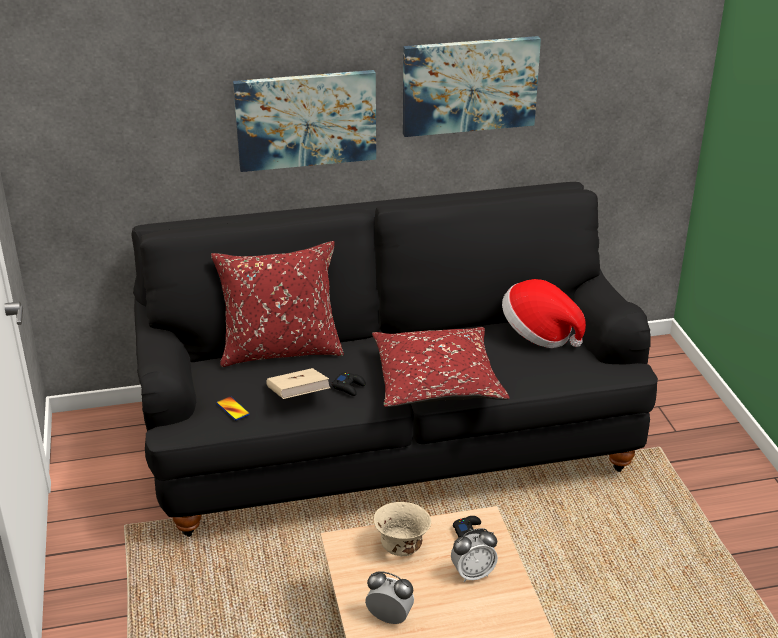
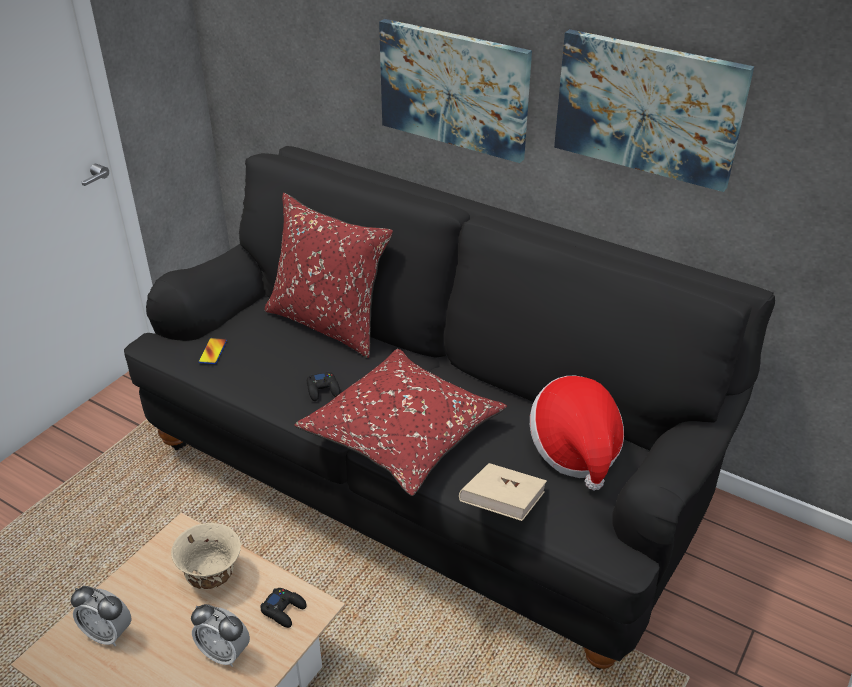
camera: 45 degrees right, 5 degrees up
(298, 397) = (272, 373): beige book -> beige book (502, 506)
(389, 618) = (108, 634): alarm clock -> alarm clock turned 135 degrees clockwise

